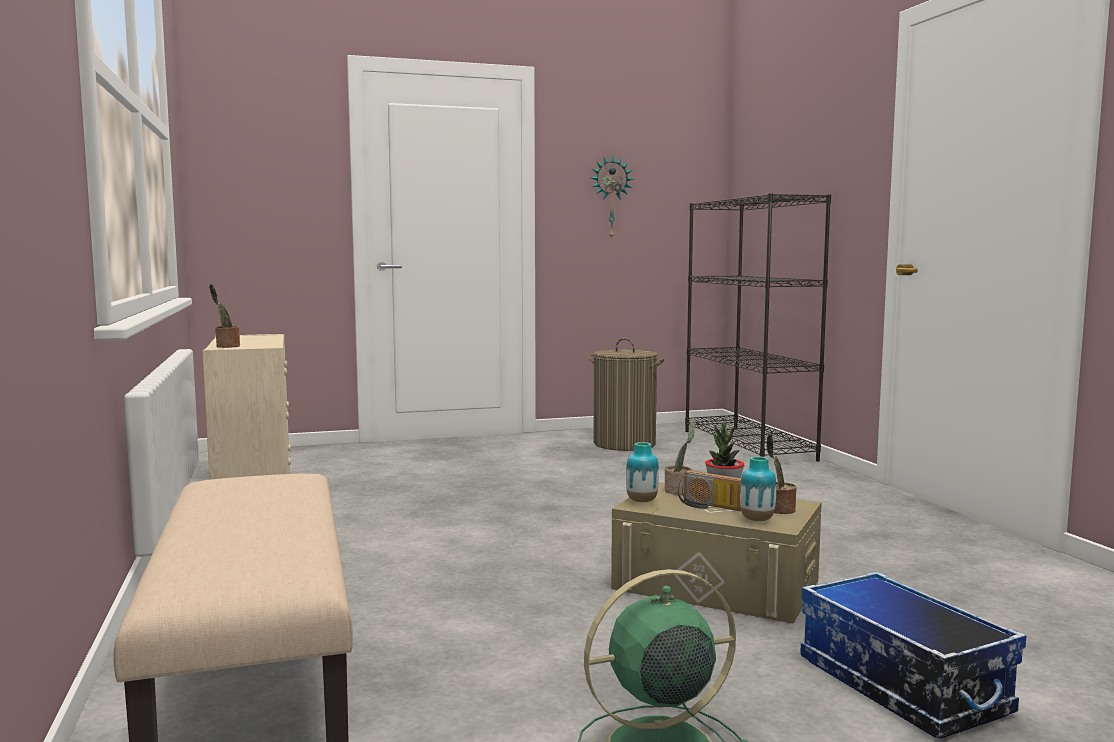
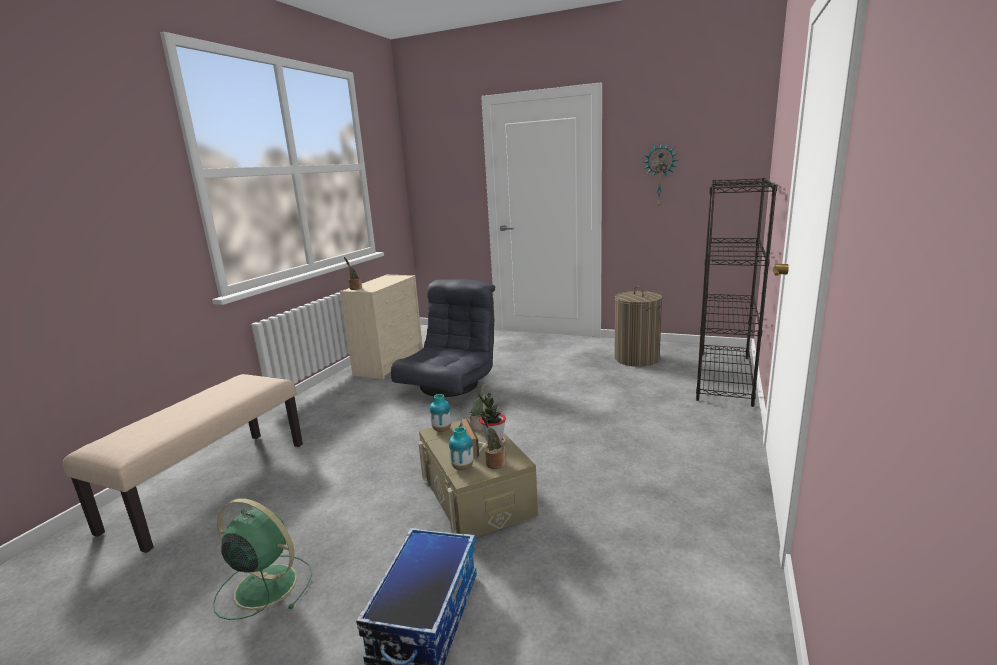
camera: 40 degrees right, 10 degrees up
(432, 505) = (450, 386): none -> grey armchair

